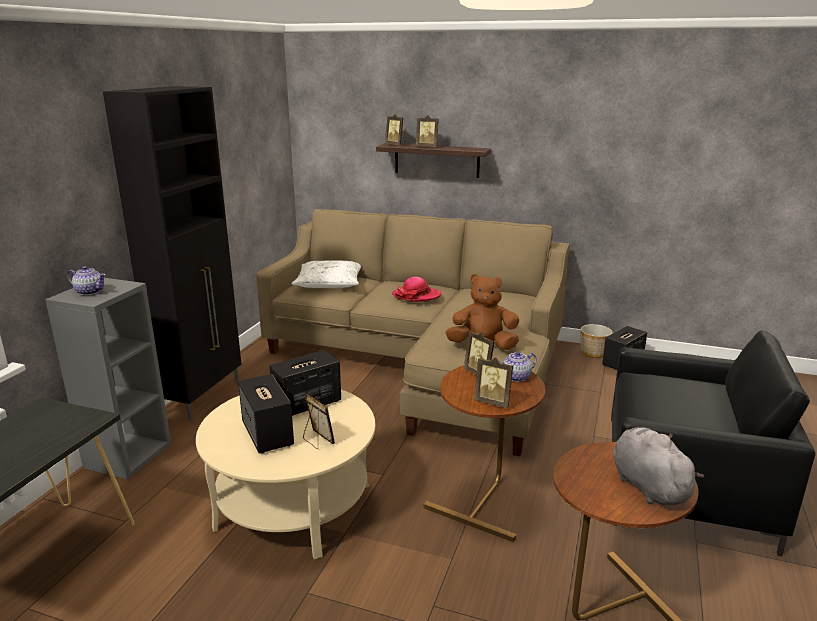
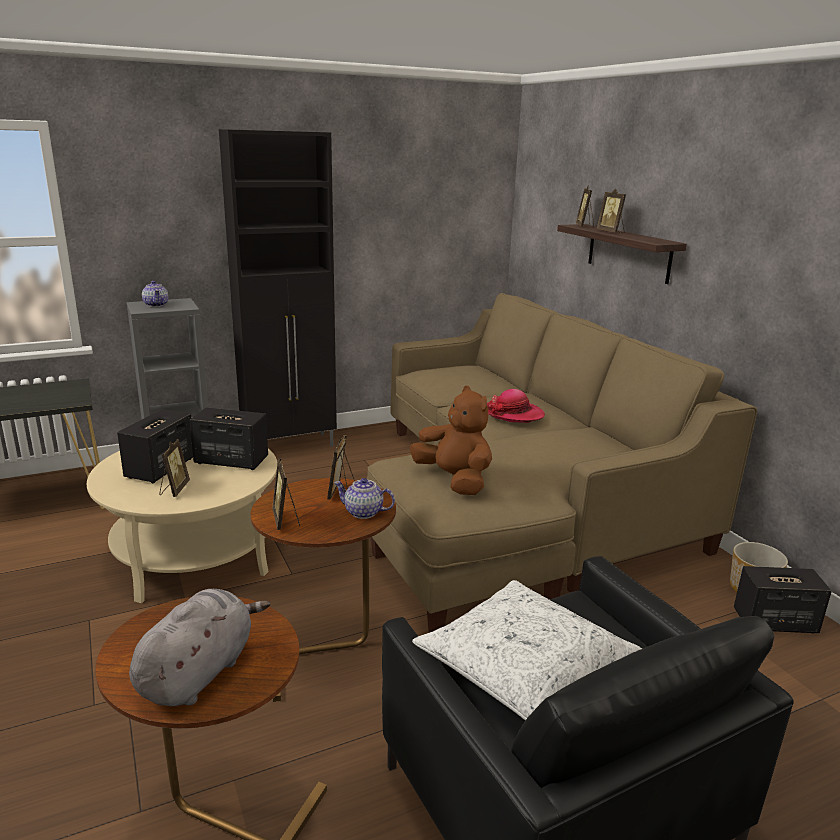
camera: 45 degrees right, 0 degrees up
(329, 283) = (461, 376): white pillow -> white pillow (525, 667)

